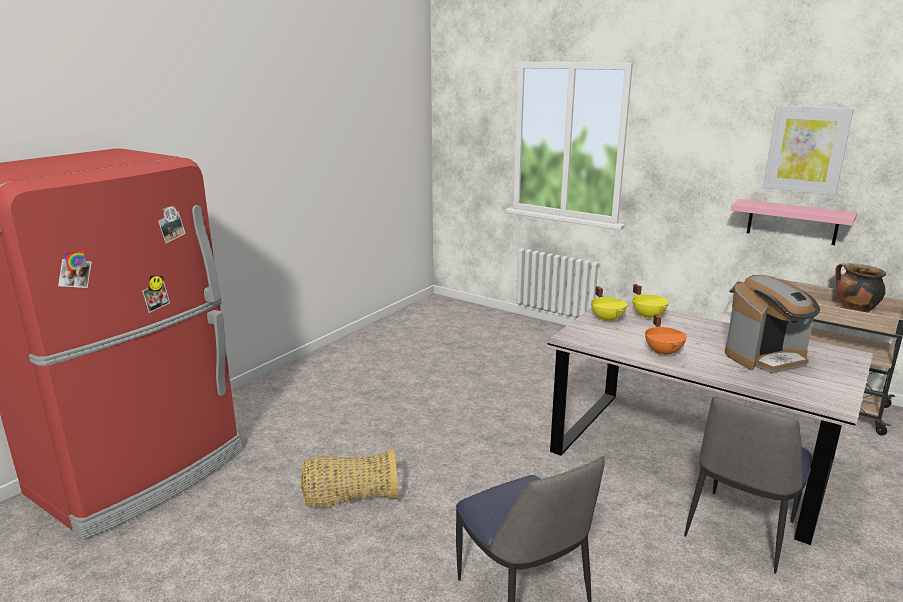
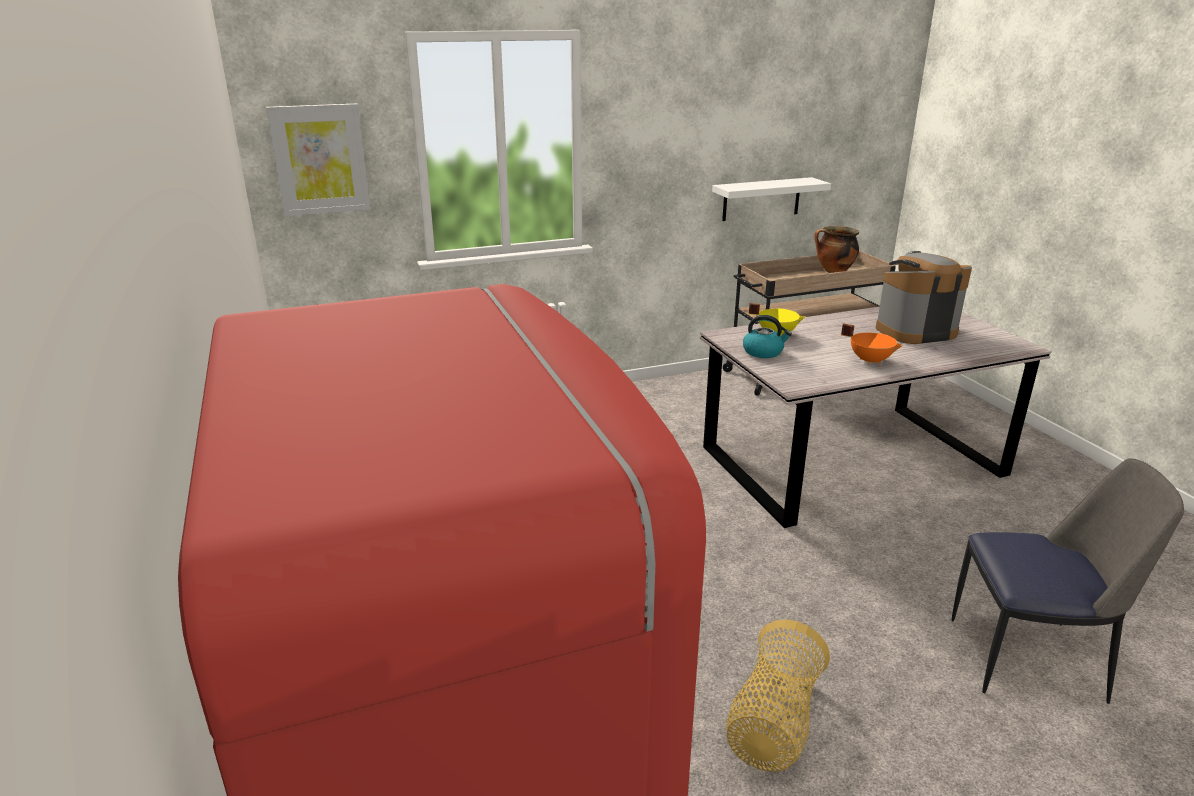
camera: 55 degrees left, 5 degrees up
(607, 319) = (763, 352): yellow cooking pot -> kettle
(739, 532) = (978, 495): chair -> none
(766, 358) = (914, 331): coffee machine -> coffee machine turned 120 degrees counterclockwise
(792, 222) = (761, 199): pink shelf -> white shelf
(806, 150) = (769, 120): picture -> picture (320, 160)

